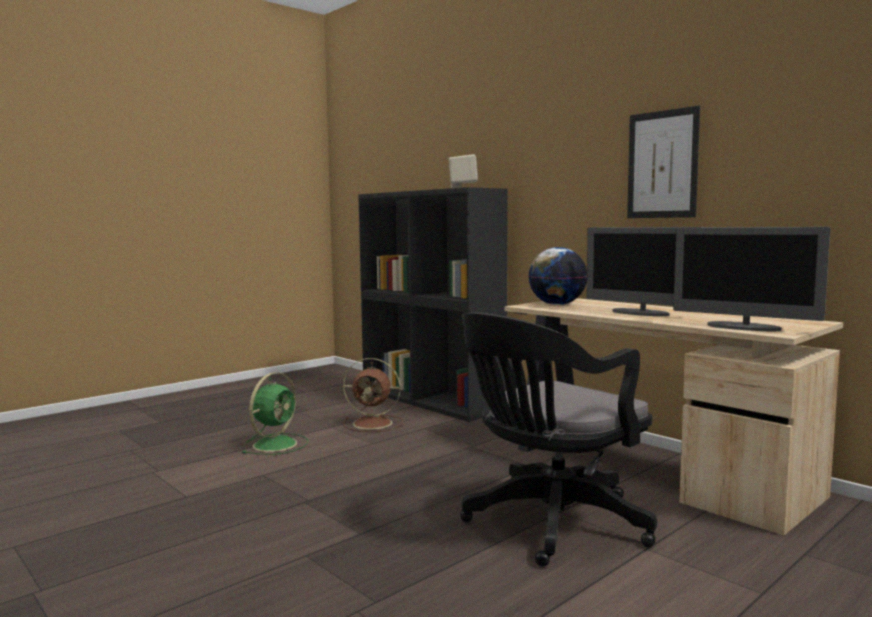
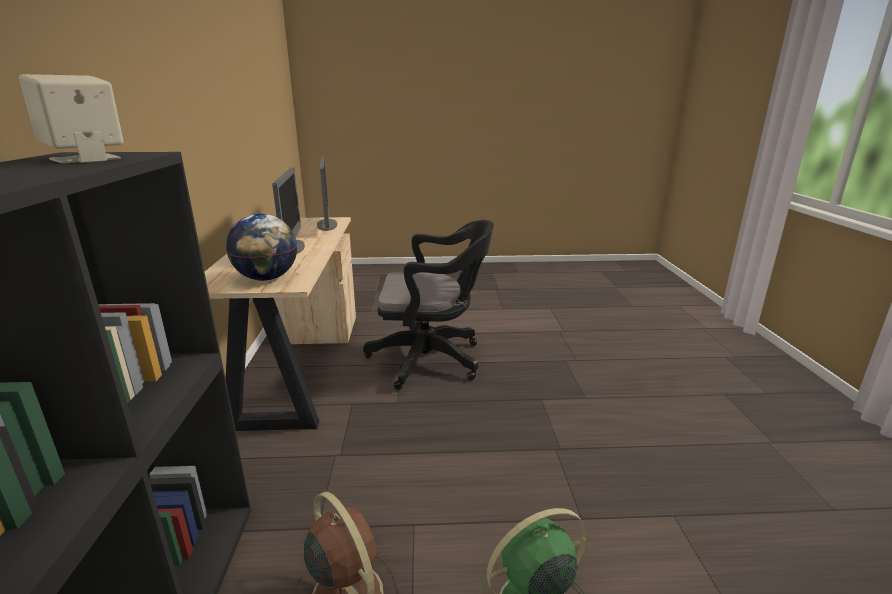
camera: 140 degrees left, 15 degrees up
(662, 164) = (188, 112): picture -> none

